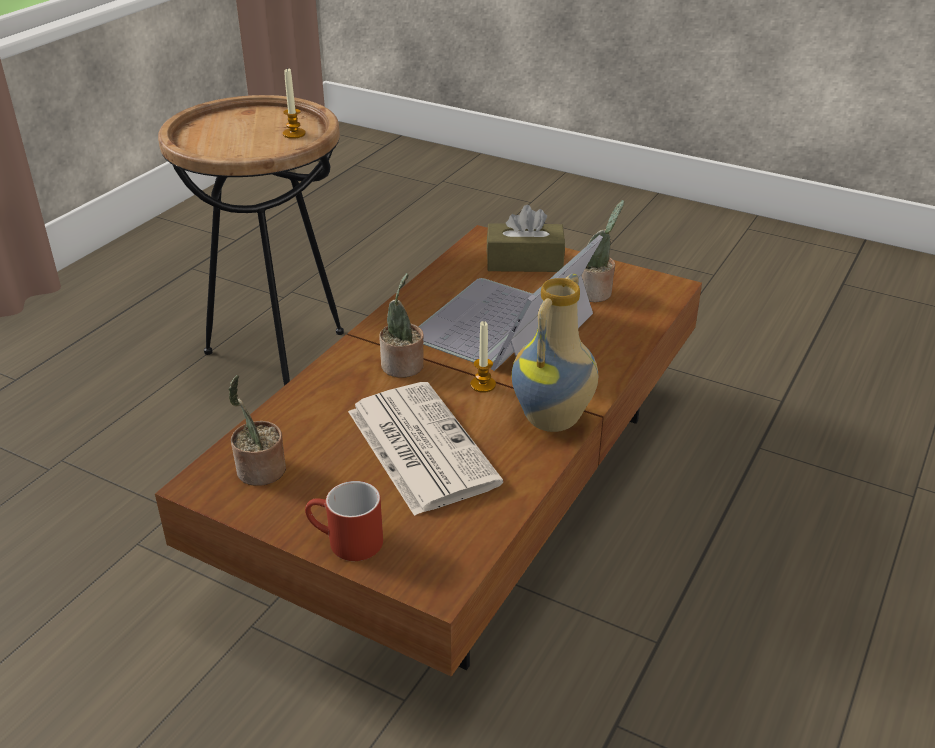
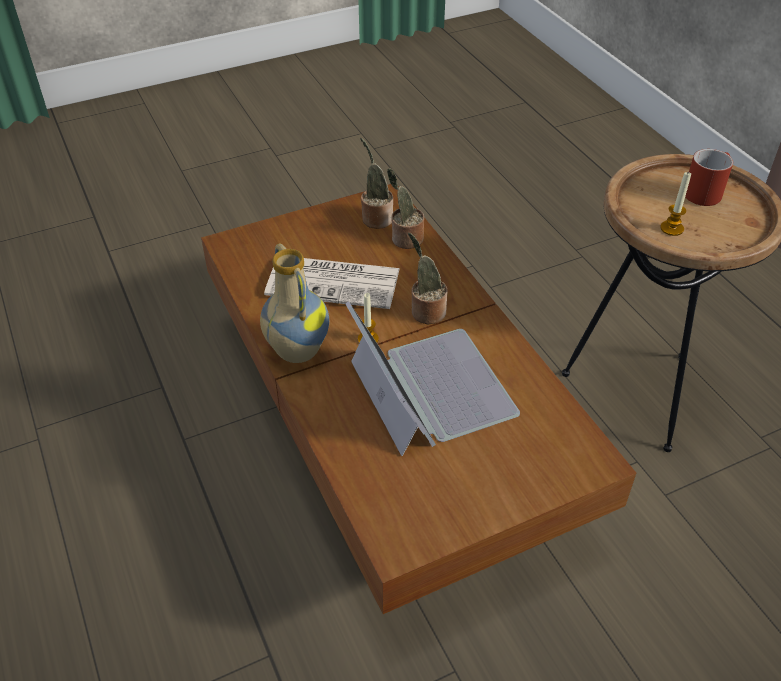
camera: 125 degrees right, 10 degrees up
(345, 542) = (289, 226): red mug -> red mug (705, 191)
(524, 262) = (528, 464): brown tissue box -> none
(595, 293) = (432, 480): potted plant -> potted plant (405, 239)

